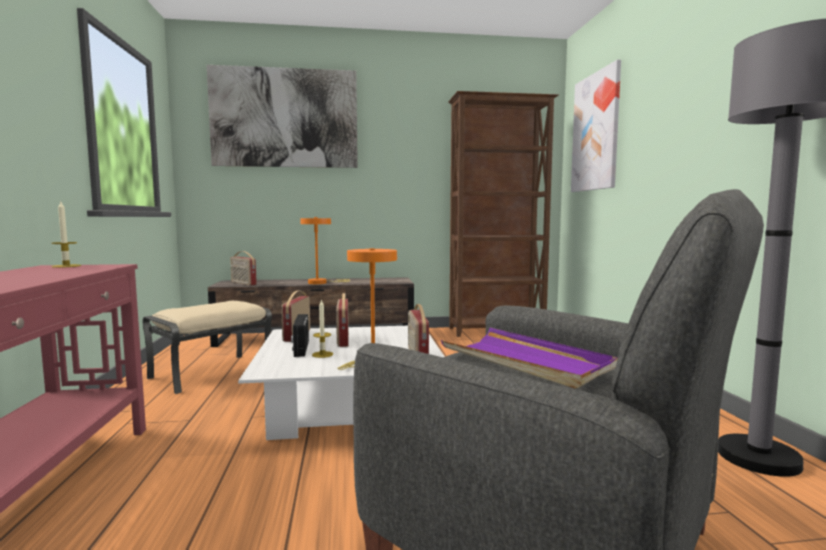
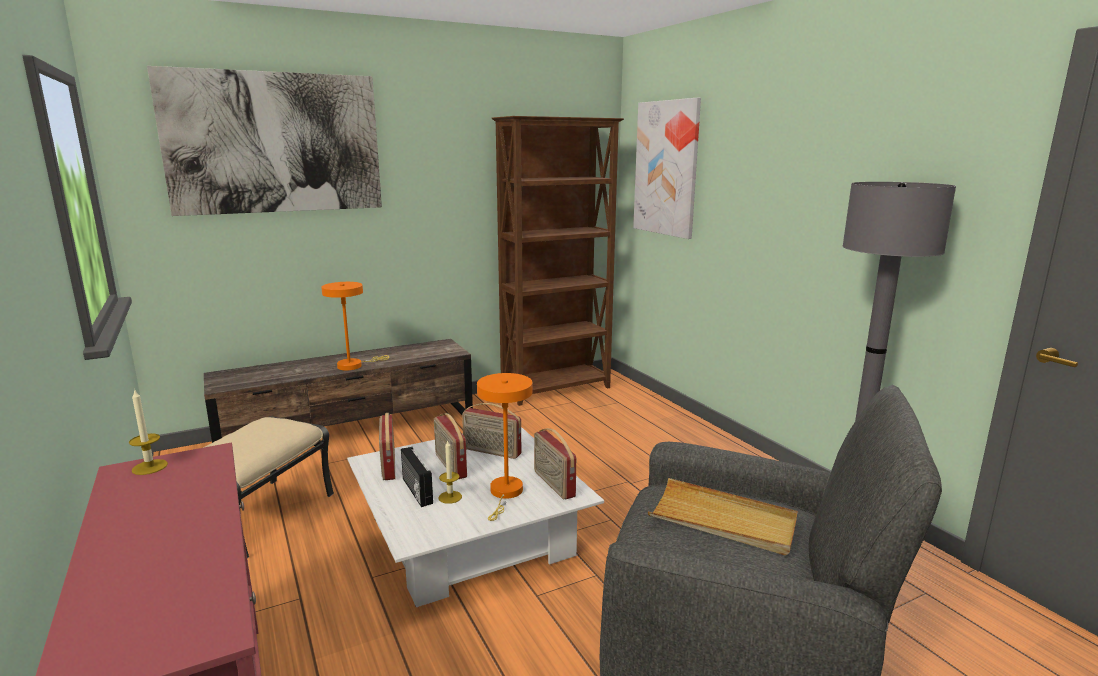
camera: 20 degrees left, 10 degrees up
(243, 283) = (247, 379): radio -> radio (491, 452)
(526, 361) = (723, 521): purple tray -> beige tray

